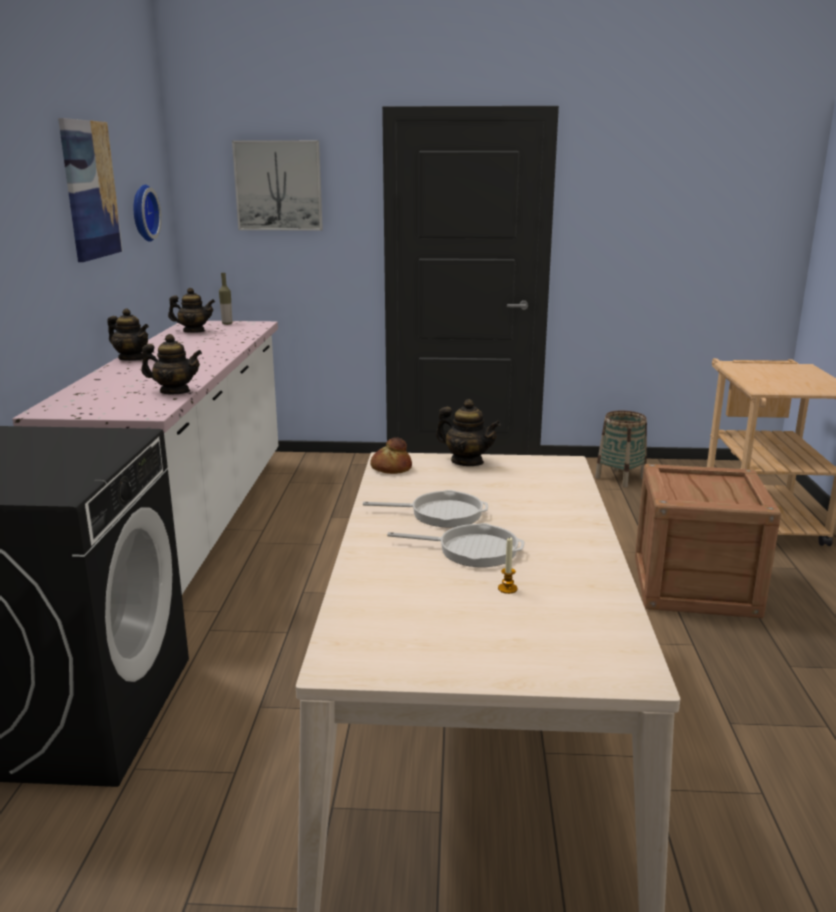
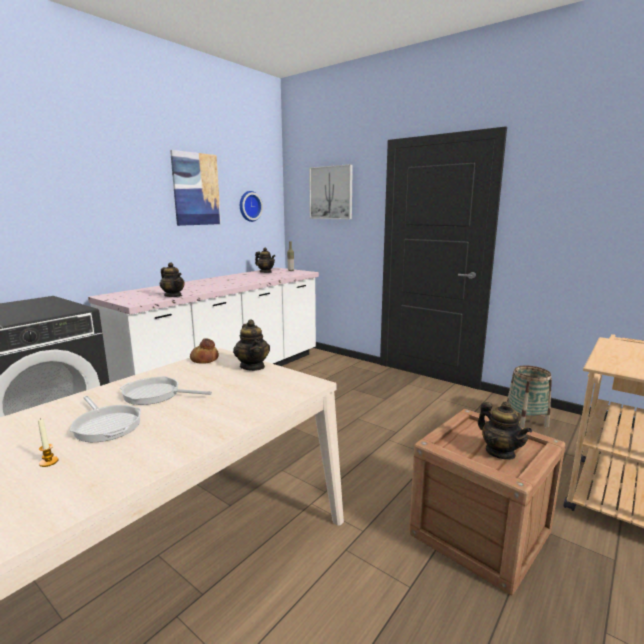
camera: 35 degrees right, 5 degrees down
(132, 359) = (204, 280): teapot -> teapot (500, 452)
(441, 513) = (155, 394): frying pan -> frying pan turned 150 degrees clockwise

